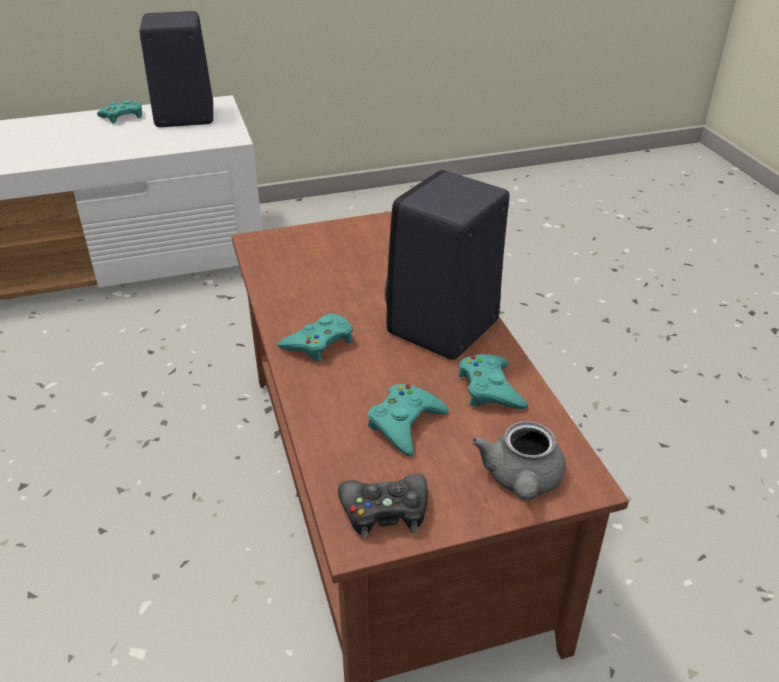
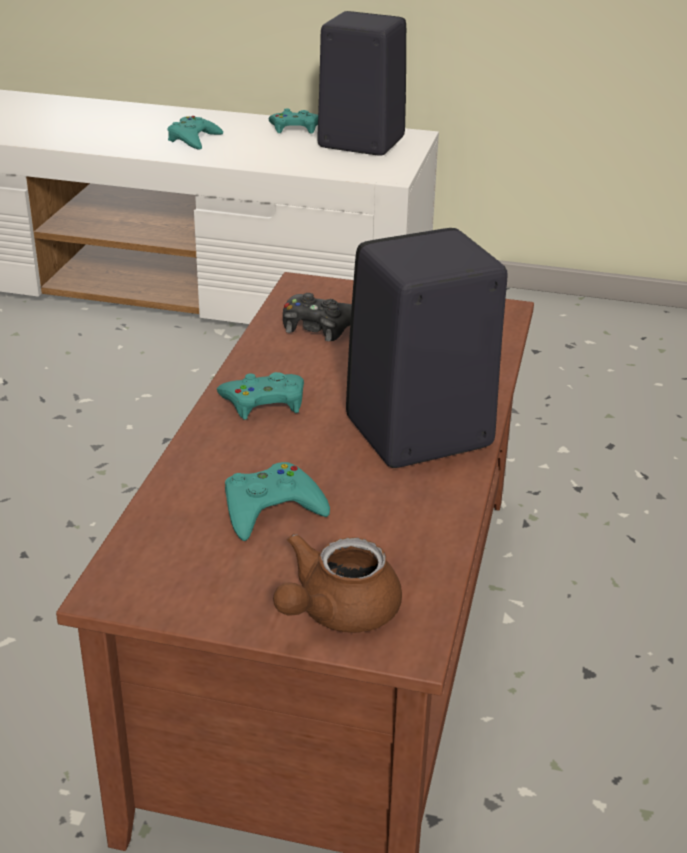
camera: 30 degrees right, 5 degrees down
(385, 511) = (163, 579): black game controller -> black game controller (319, 327)
(490, 389) = (403, 511): turquoise game controller -> turquoise game controller (194, 139)
(521, 481) = (336, 612): grey teapot -> brown teapot

